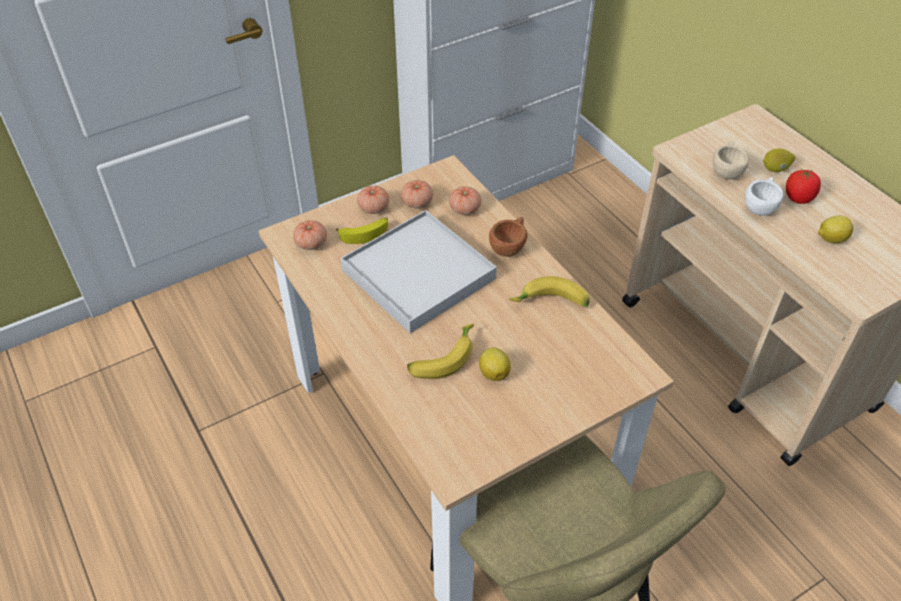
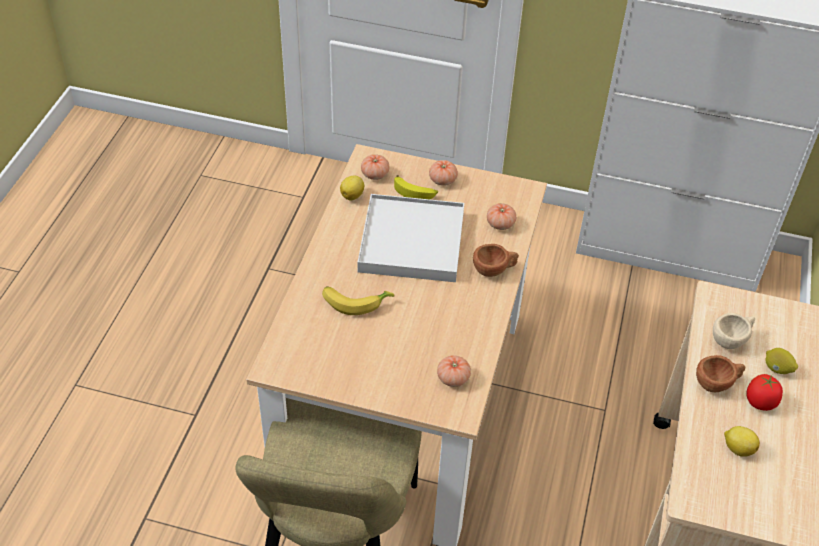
camera: 45 degrees right, 0 degrees up
(417, 203) = (475, 197): tomato -> tomato (453, 378)
(494, 372) = (373, 334): lemon -> lemon (352, 195)
(551, 303) = (468, 325): banana -> none
(760, 206) = (717, 383): white cup -> brown cup

